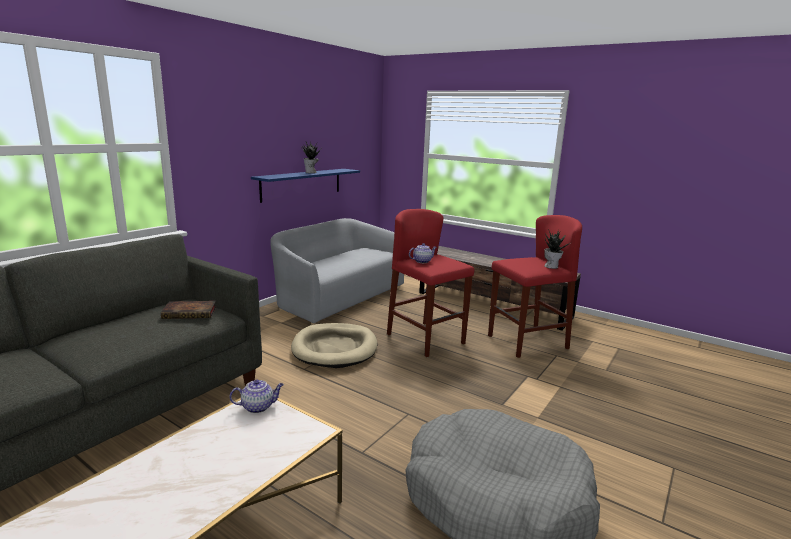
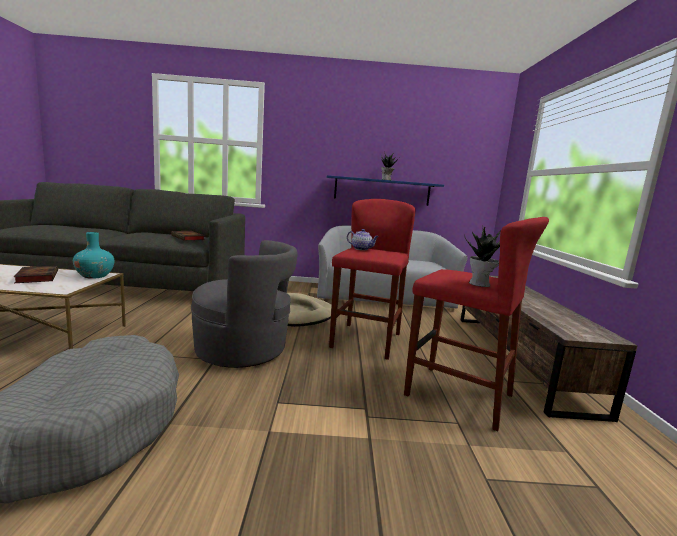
camera: 55 degrees right, 5 degrees down
(223, 449) = (37, 277): none -> book
(258, 407) = (95, 276): teapot -> turquoise vase
(399, 395) = (243, 350): none -> grey armchair

